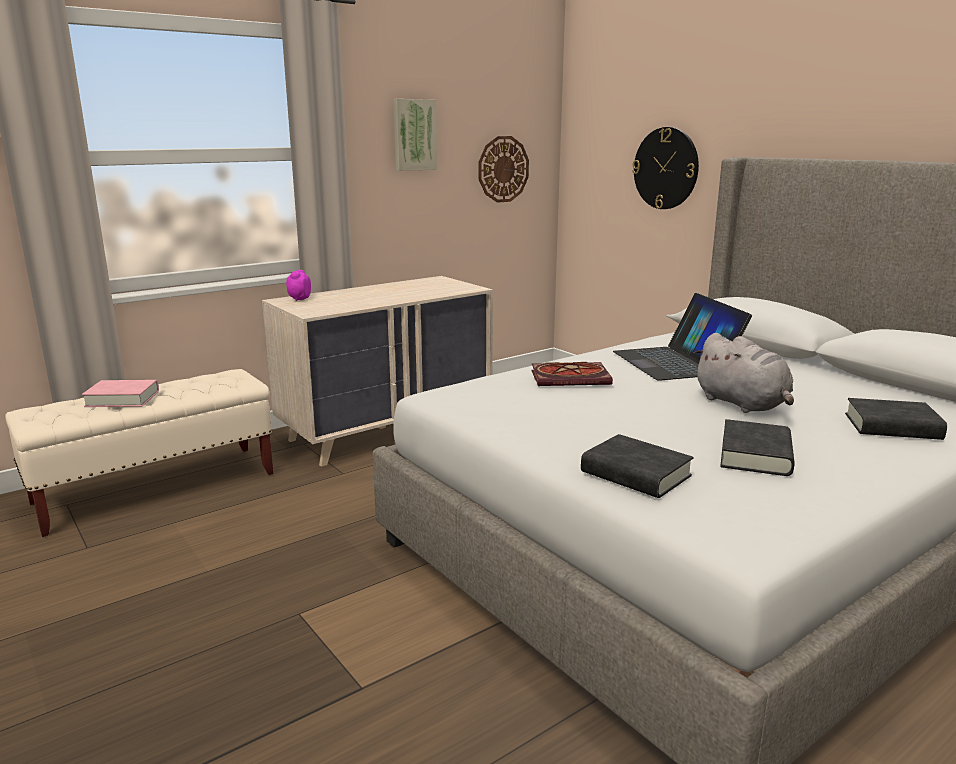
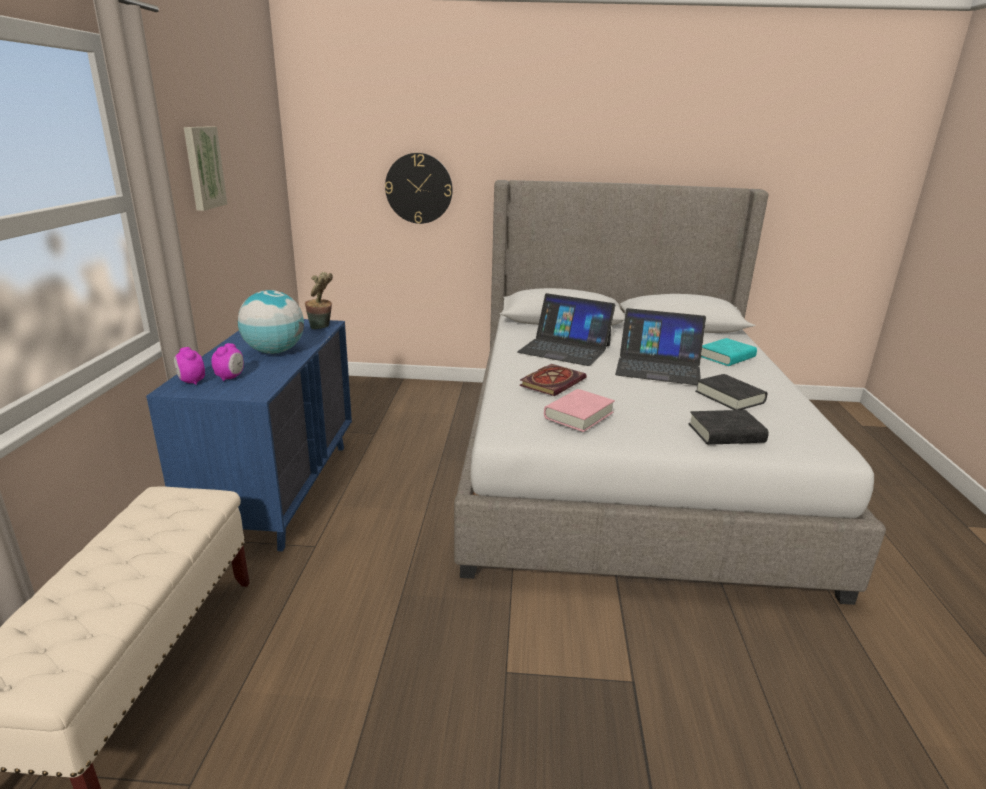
camera: 50 degrees left, 5 degrees up
(122, 399) = (97, 586): pink book -> pink book (578, 415)
(323, 302) = (230, 377): none -> alarm clock
(387, 430) = (279, 489): beige dresser -> blue dresser
(388, 295) = (274, 351): none -> globe
(462, 289) = (321, 327): none -> potted plant
(503, 169) = (260, 196): wall clock -> none
(743, 404) = (658, 367): grey plush toy -> laptop
(892, 427) = (727, 357): black book -> turquoise book

